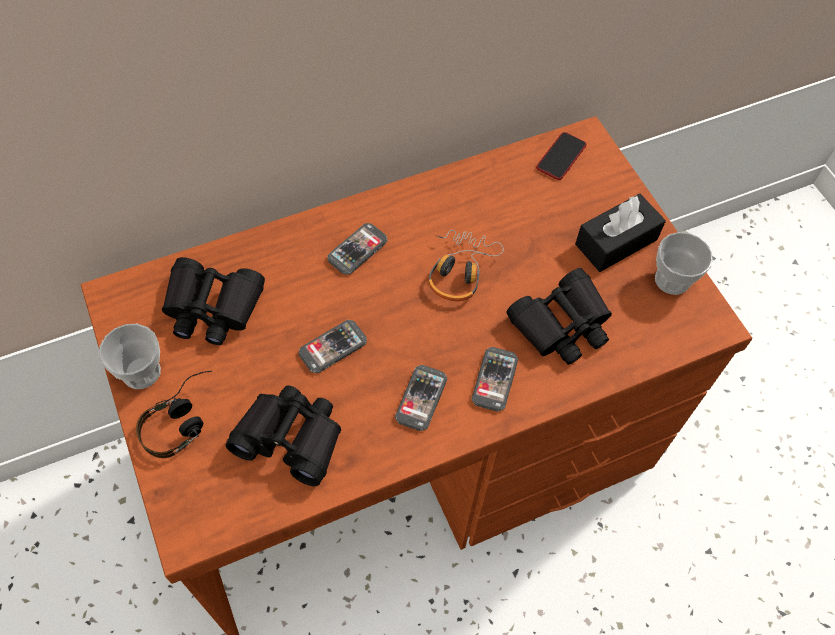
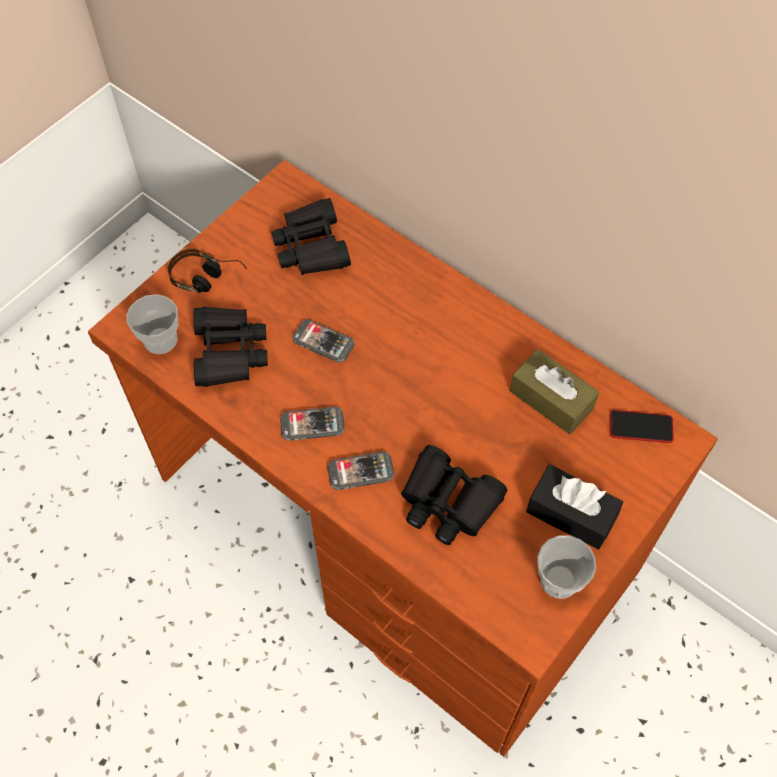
camera: 65 degrees right, 0 degrees up
(141, 372) = (232, 233): cup -> cup (160, 340)
(357, 250) = (426, 315): phone -> none
(459, 270) = (454, 398): headphones -> none
(501, 202) = (551, 399): none -> brown tissue box

